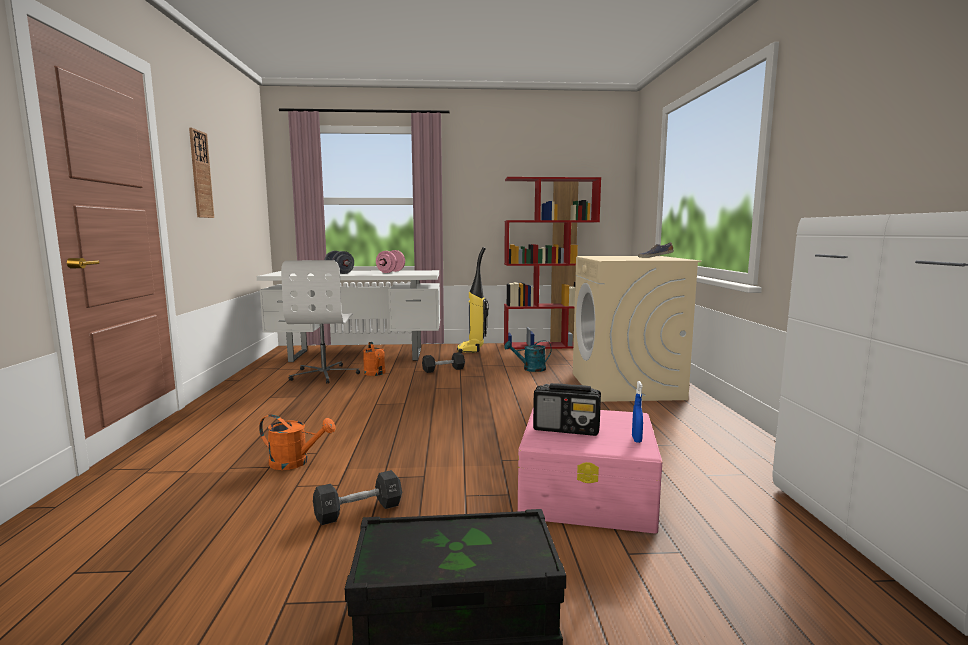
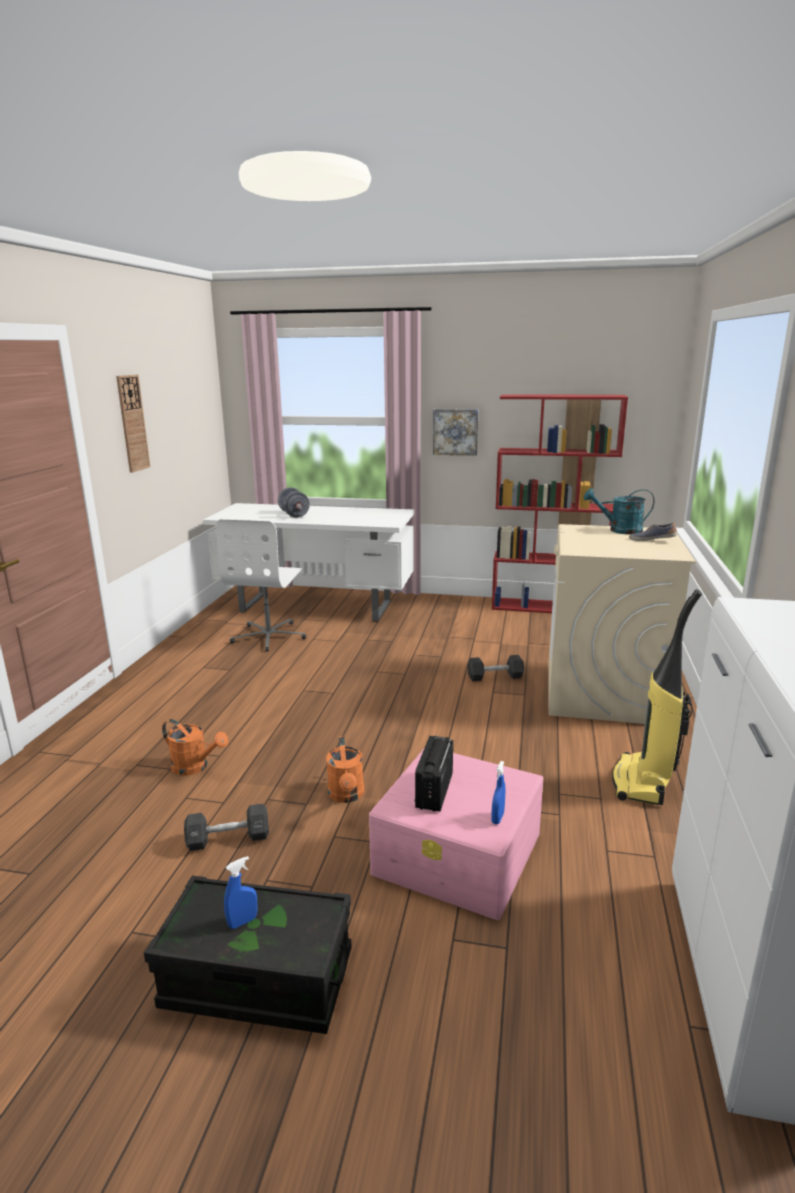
camera: 15 degrees right, 10 degrees up
(375, 374) = (322, 640): orange watering can -> orange watering can (347, 796)
(391, 272) = (353, 514): pink dumbbell -> none
(443, 370) = (400, 641): black dumbbell -> black dumbbell (495, 677)
(443, 546) = (243, 922): none -> blue spray bottle
(469, 209) = (455, 431): none -> picture
(471, 349) = (449, 606): vacuum cleaner -> vacuum cleaner (642, 783)
(530, 369) = (501, 649): turquoise watering can -> turquoise watering can (619, 530)
(566, 429) = (434, 791): radio -> radio turned 75 degrees clockwise

